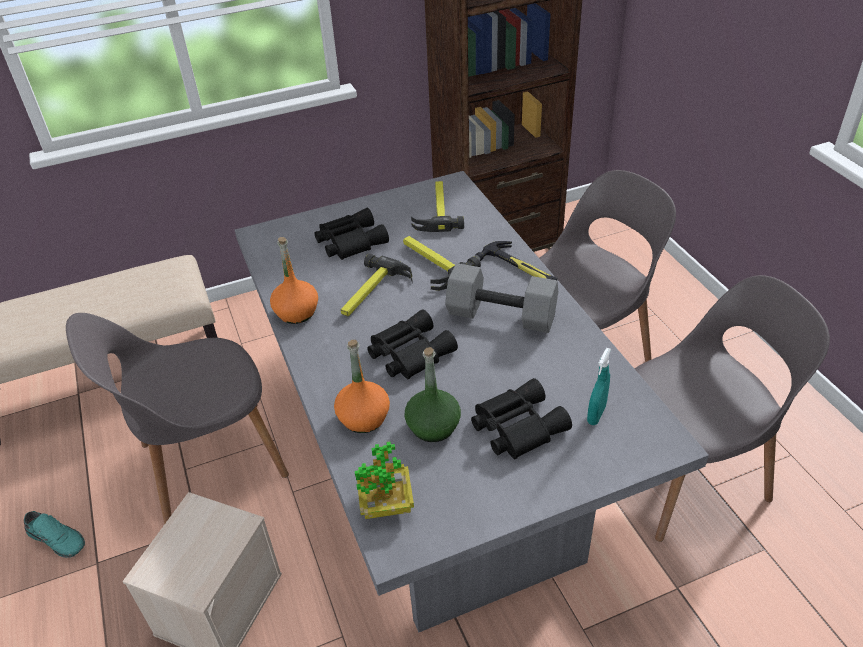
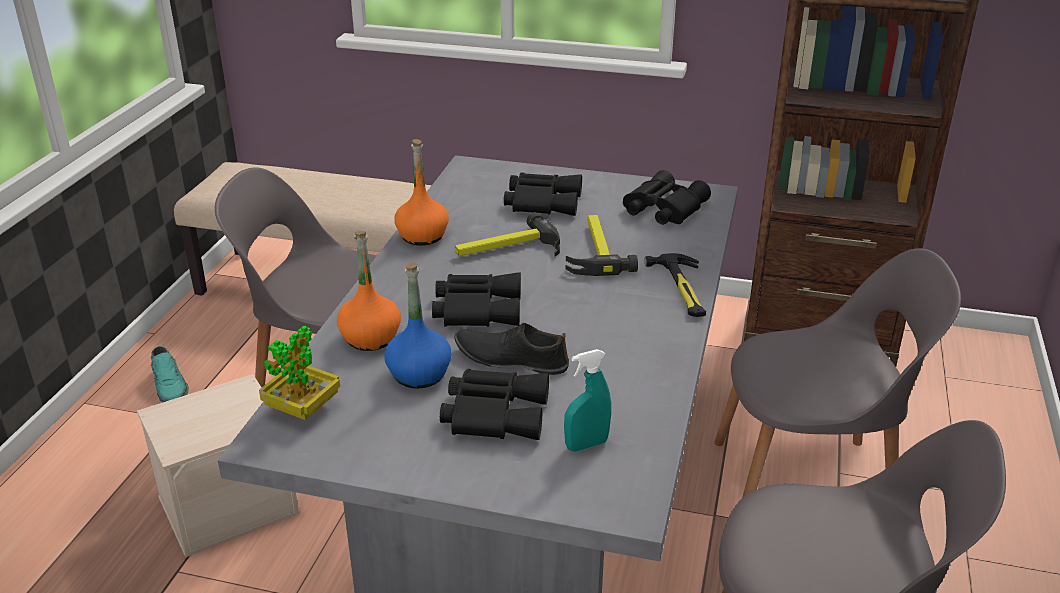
camera: 35 degrees right, 10 degrees down
(433, 427) = (419, 374): green bottle -> blue bottle
(436, 210) = (662, 208): hammer -> black binoculars
(478, 379) = (511, 358): none -> black shoe
(503, 314) = (609, 319): grey dumbbell -> none

